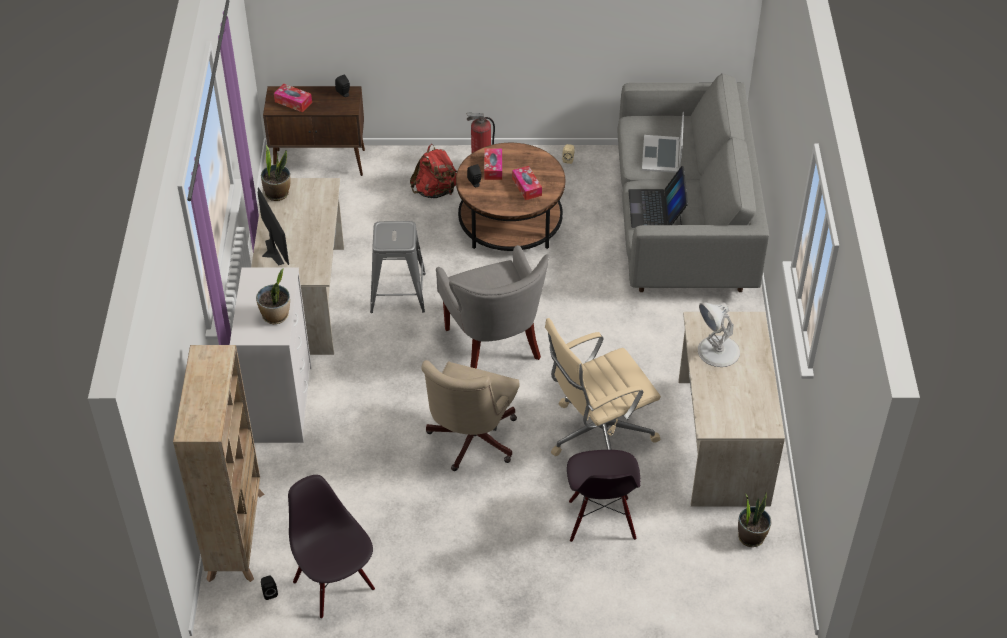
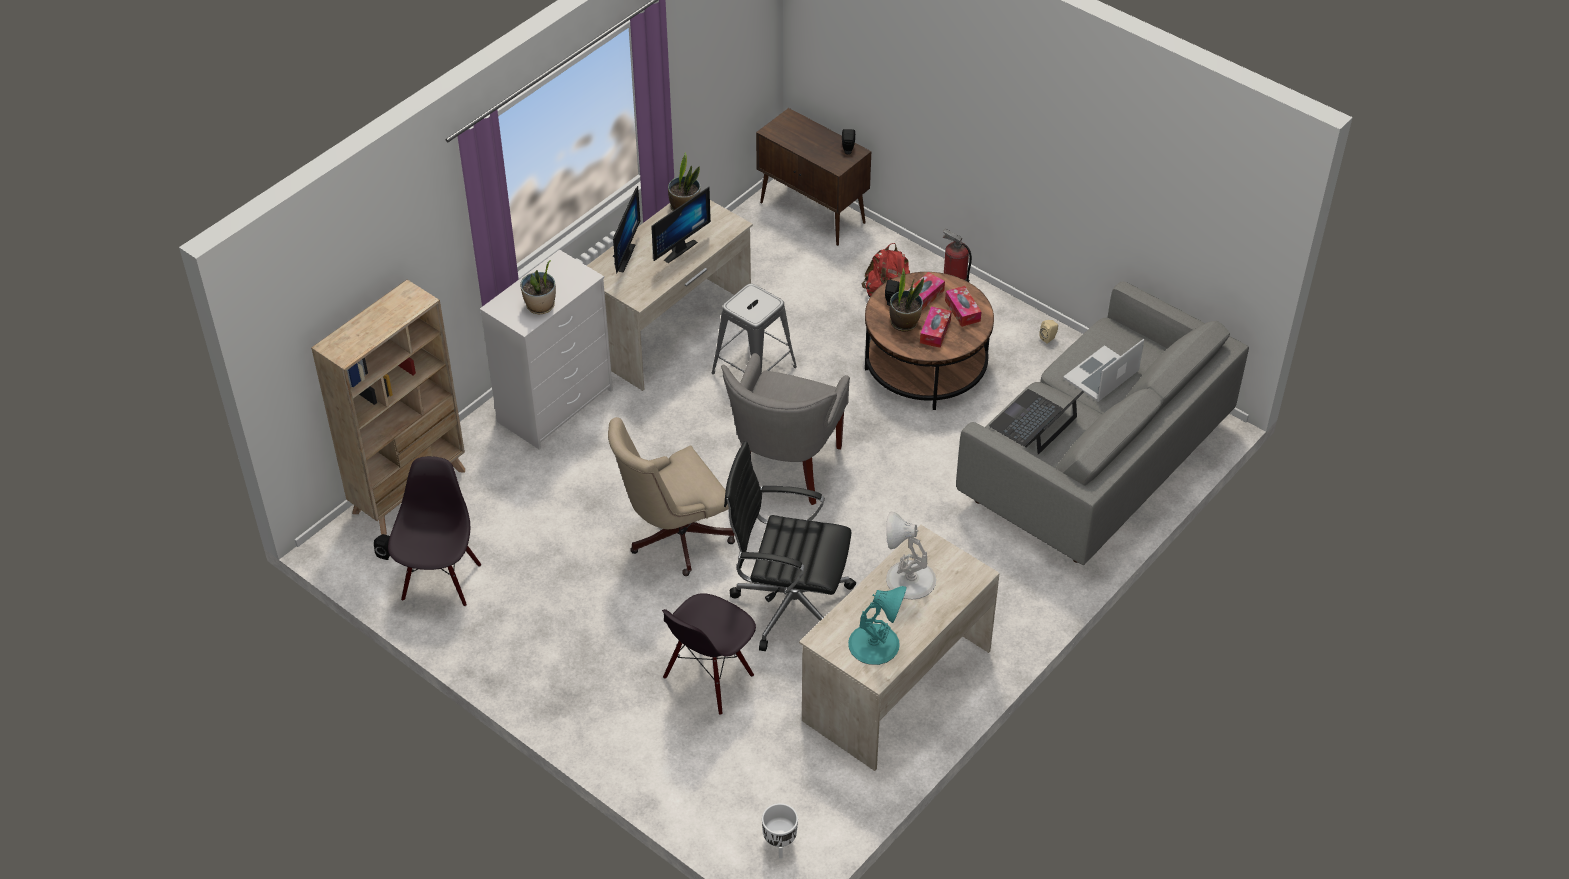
camera: 40 degrees right, 0 degrees up
(293, 102) = (794, 134): tissue box -> tissue box (962, 311)
(305, 225) = (677, 249): none -> monitor
(597, 435) = (789, 604): beige office chair -> black office chair
(745, 407) = (875, 644): none -> turquoise table lamp
(751, 536) = (825, 784): potted plant -> potted plant (904, 323)
(767, 597) = (779, 845): none -> white planter

